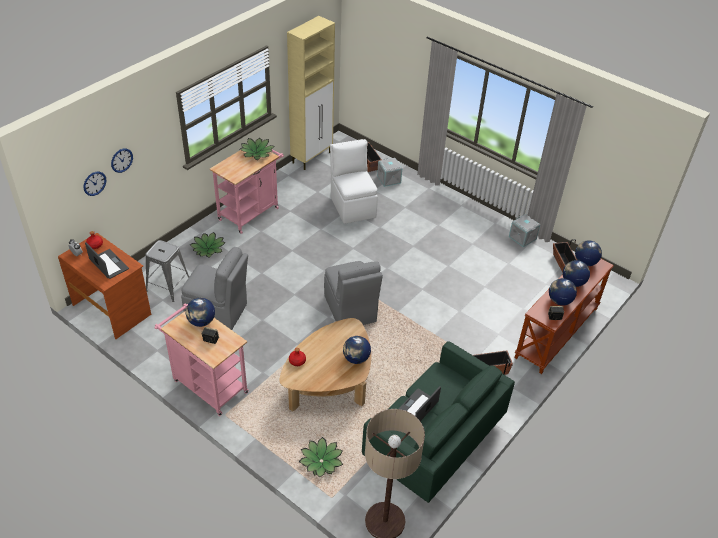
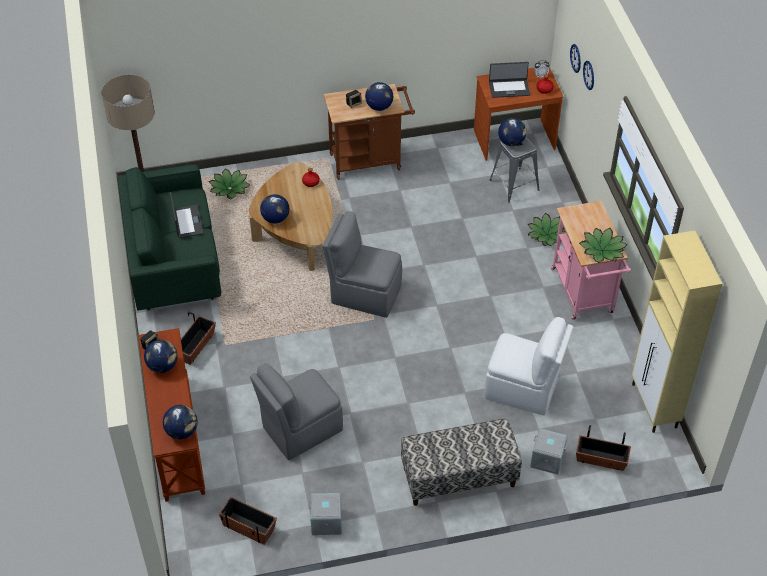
camera: 130 degrees right, 5 degrees up
(207, 384) = (369, 161): pink cart -> brown cart
(218, 311) = (449, 203): grey chair -> grey chair (300, 429)
(437, 204) = (459, 477): none -> bench
(573, 282) = (170, 397): globe -> globe (511, 142)

